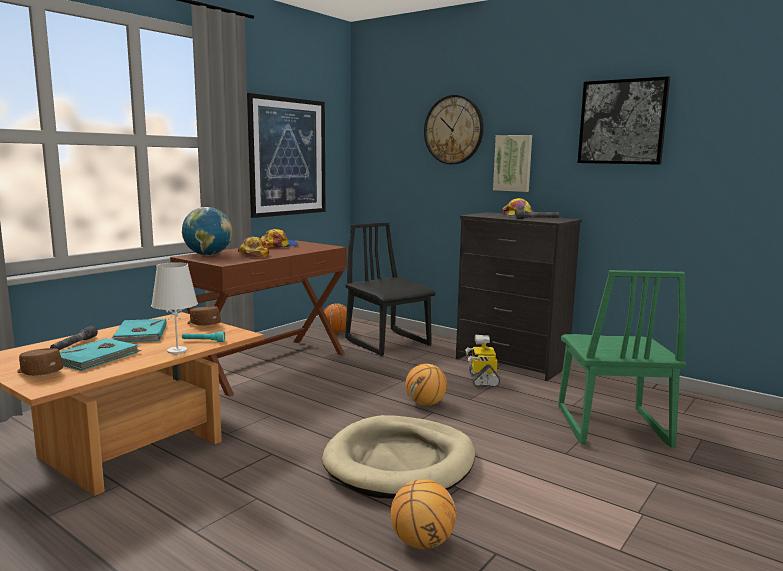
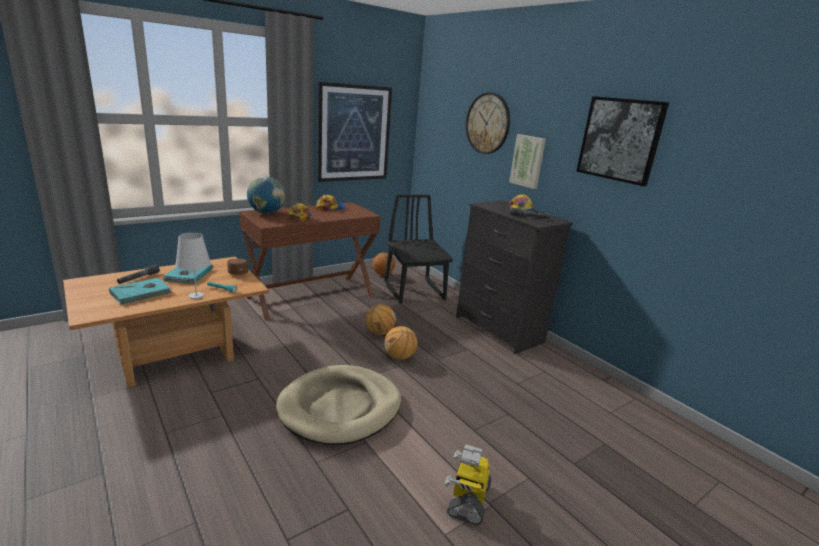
camera: 15 degrees right, 10 degrees up
(38, 372) = (95, 301): brown cap -> none
(422, 542) = (302, 484): basketball -> basketball (379, 332)
(482, 379) = (462, 342): toy robot -> toy robot (467, 499)
(610, 427) = (532, 412): green chair -> none

